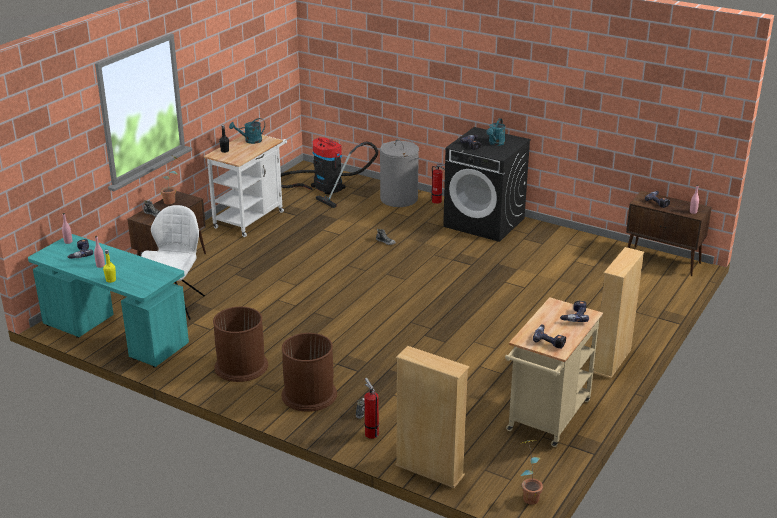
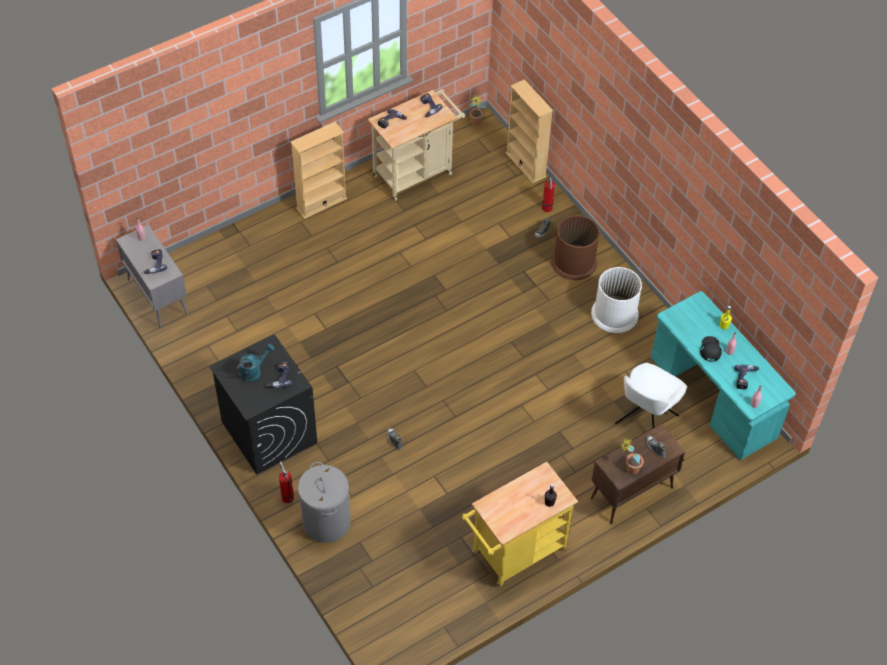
camera: 155 degrees left, 25 degrees up
(121, 262) = (710, 349): none -> black cap
(241, 366) = (615, 314): brown trash can -> white trash can
(250, 141) = (510, 516): turquoise watering can -> none
(251, 217) = (514, 554): white cart -> yellow cart
(324, 186) = (395, 592): vacuum cleaner -> none
(663, 261) = (157, 296): brown cabinet -> grey cabinet

